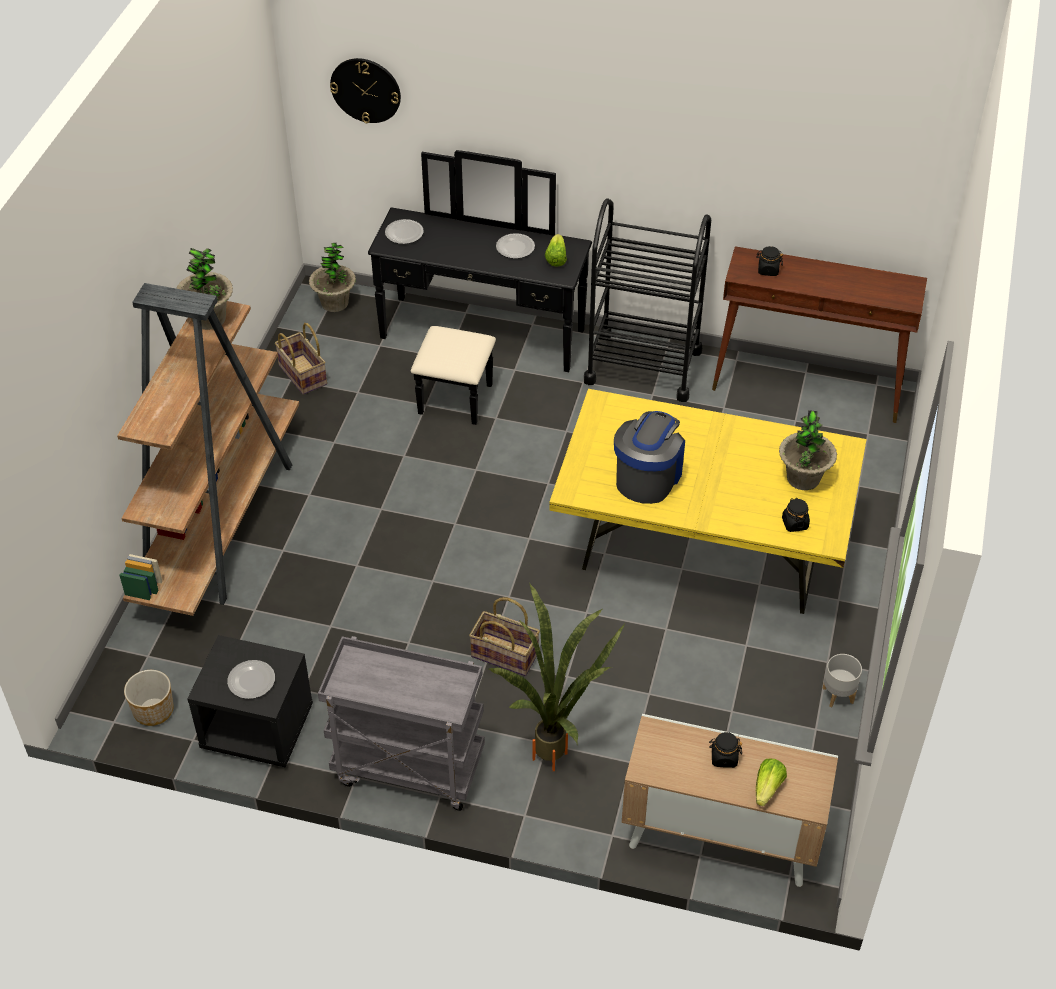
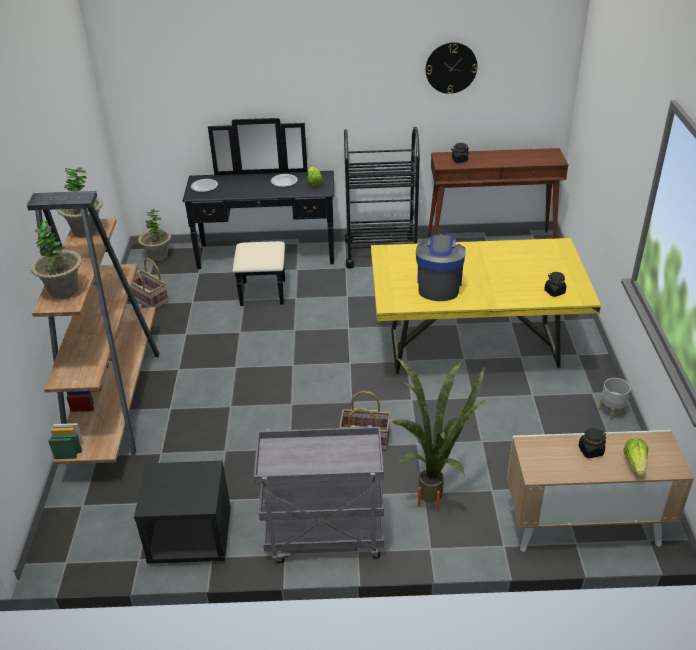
camera: 15 degrees left, 10 degrees down
(154, 710) = (98, 545): planter -> none
(252, 680) = (185, 490): plate -> none
(366, 90) = (162, 86): wall clock -> wall clock (451, 68)
(803, 478) = (544, 266): potted plant -> potted plant (63, 290)

